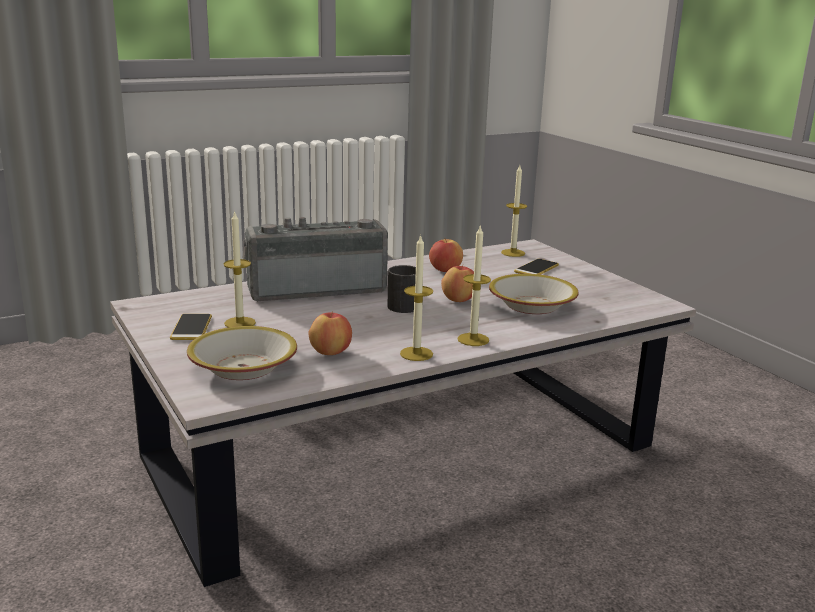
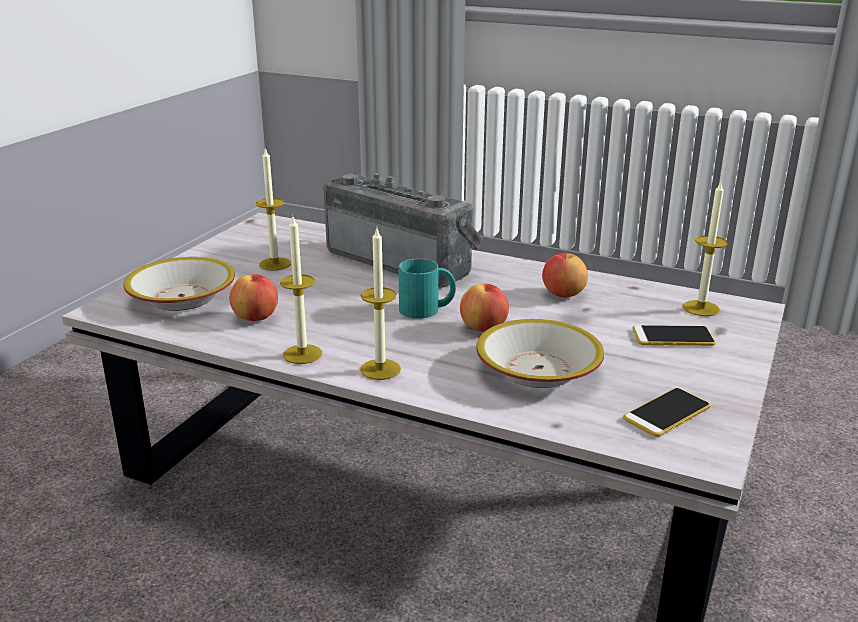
camera: 55 degrees right, 5 degrees up
(191, 328) = (240, 253): phone -> phone (667, 413)
(407, 304) = (427, 309): black mug -> turquoise mug

